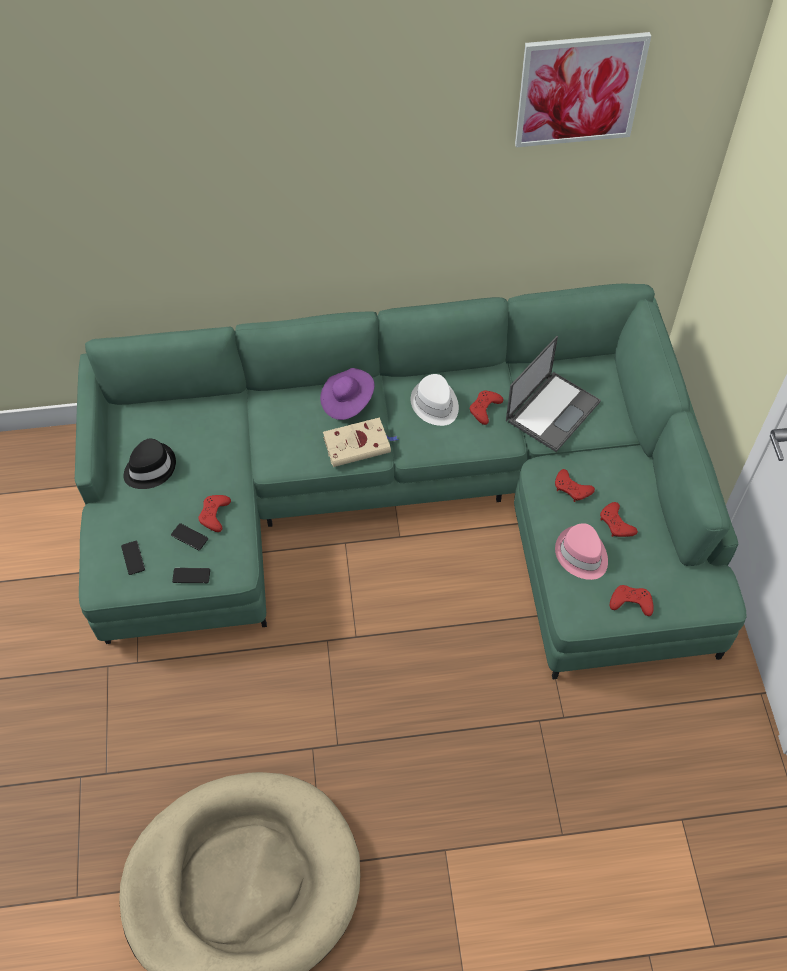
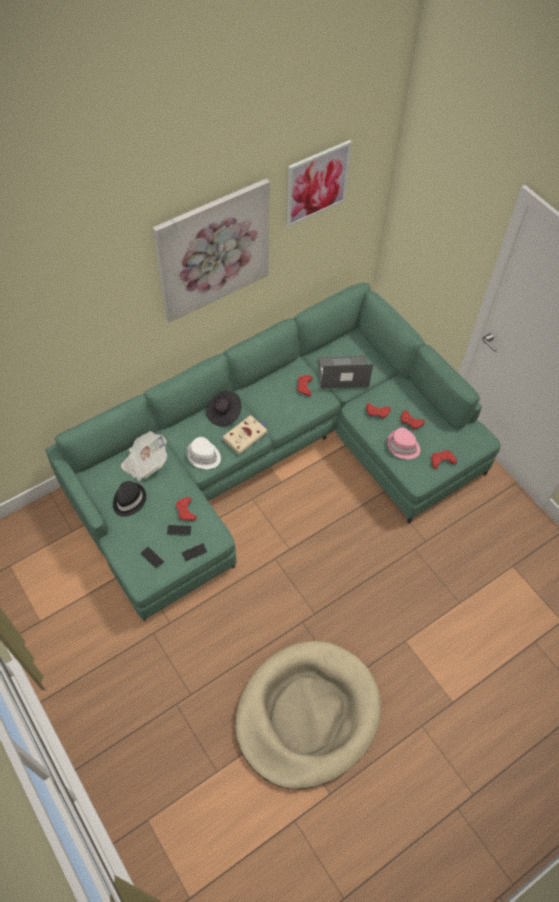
camera: 30 degrees left, 0 degrees up
(202, 426) = (145, 463): none -> newspaper
(347, 401) = (224, 413): purple hat -> black hat
(378, 144) = (213, 251): none -> picture
(435, 404) = (275, 395): white hat -> white hat (203, 456)
(553, 410) = (342, 373): laptop -> laptop turned 105 degrees counterclockwise

